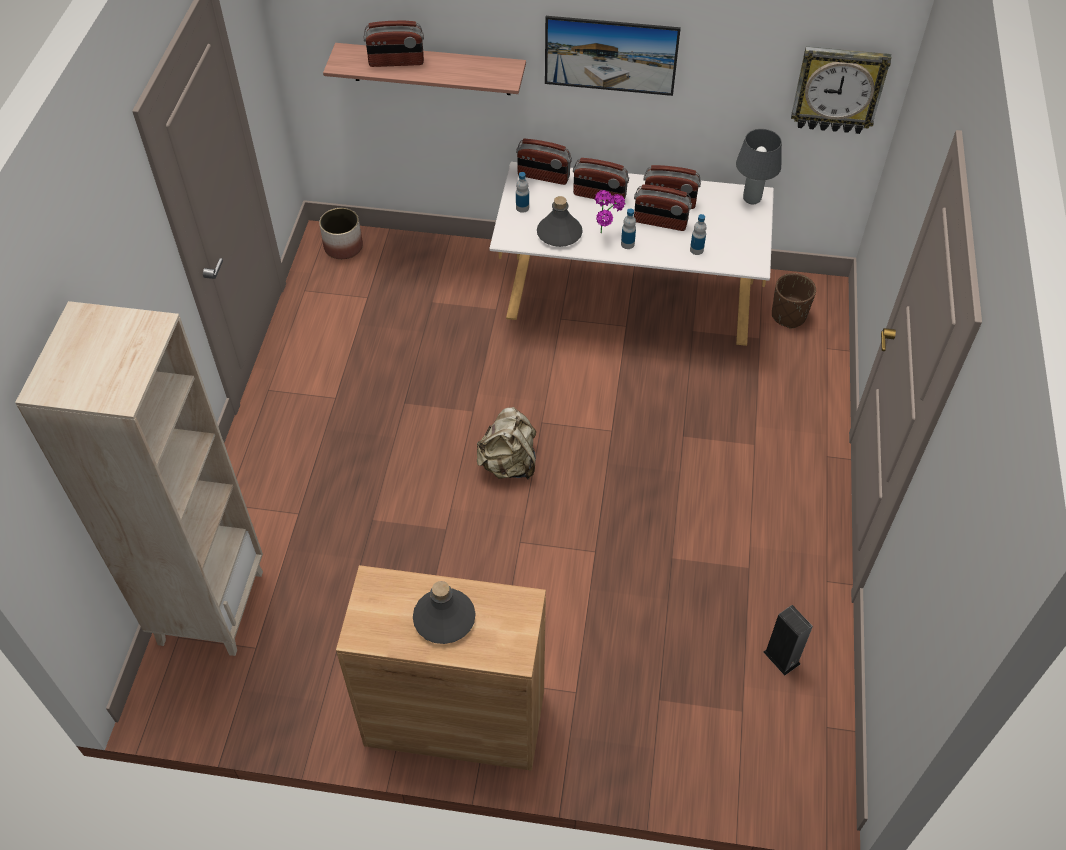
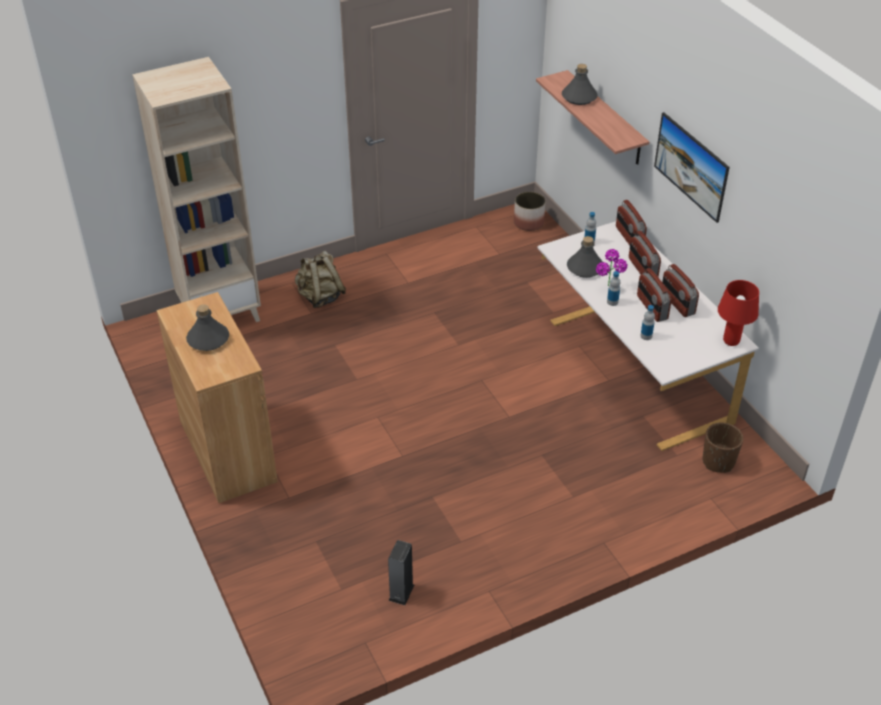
camera: 55 degrees right, 10 degrees down
(396, 62) = (579, 97): radio -> grey bottle
(509, 464) = (433, 382): beige backpack -> beige backpack (320, 297)
(752, 199) = (731, 342): grey table lamp -> red table lamp
(838, 89) = (811, 284): wall clock -> none

